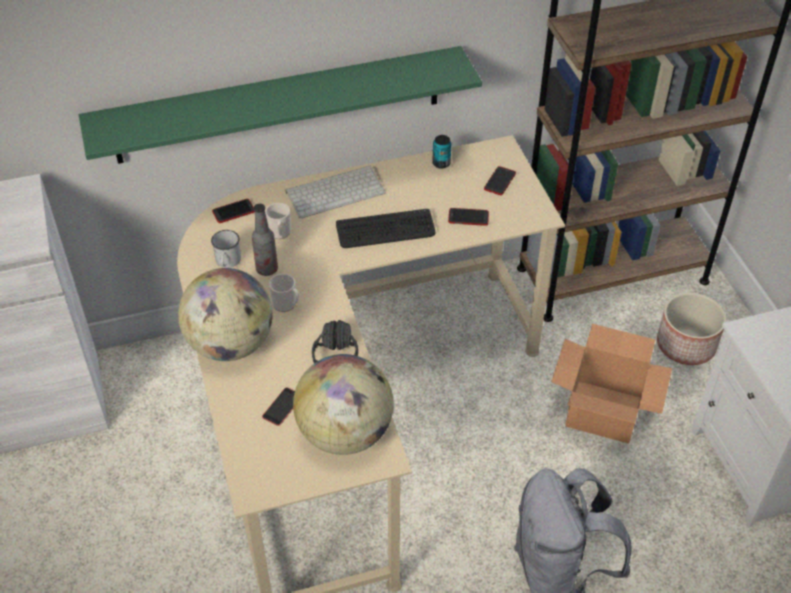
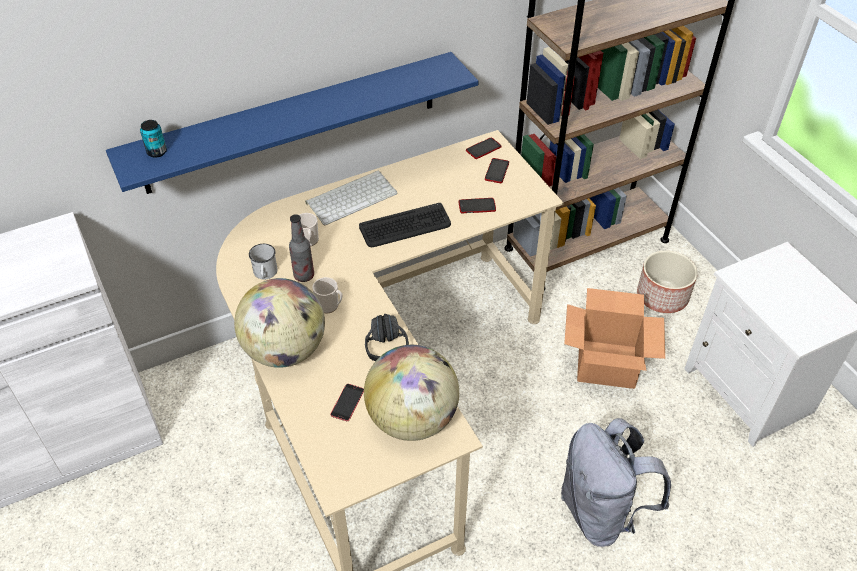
camera: 10 degrees left, 0 degrees up
(233, 211) = (261, 227): phone -> phone (483, 149)
(279, 105) = (293, 123): green shelf -> blue shelf
(441, 163) = (441, 161): can -> can (157, 152)

